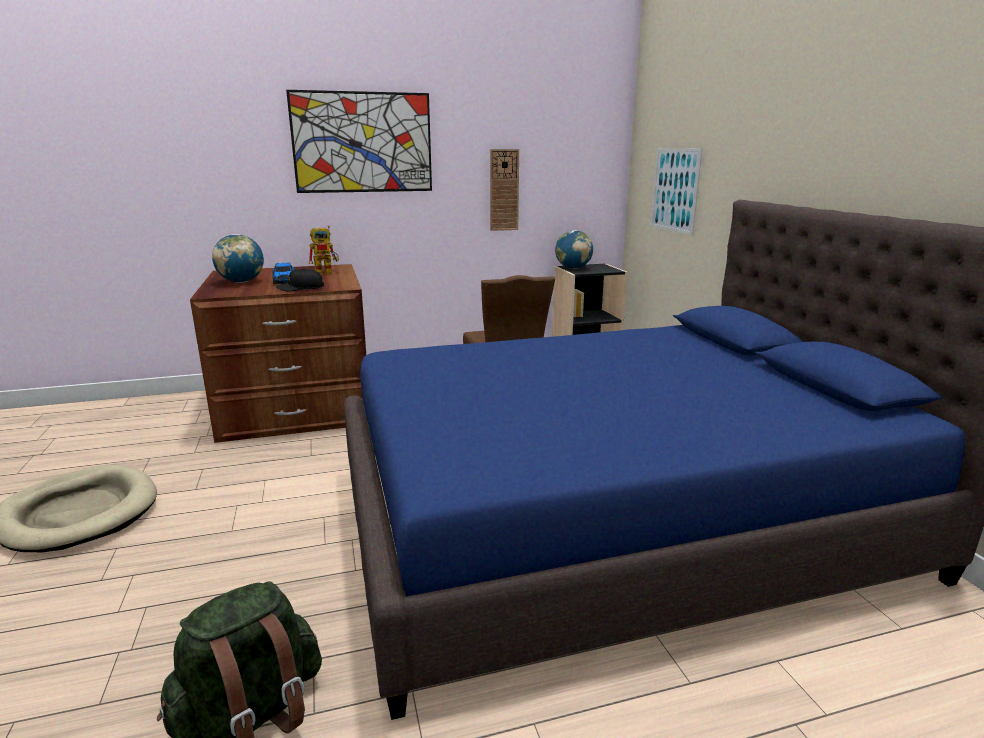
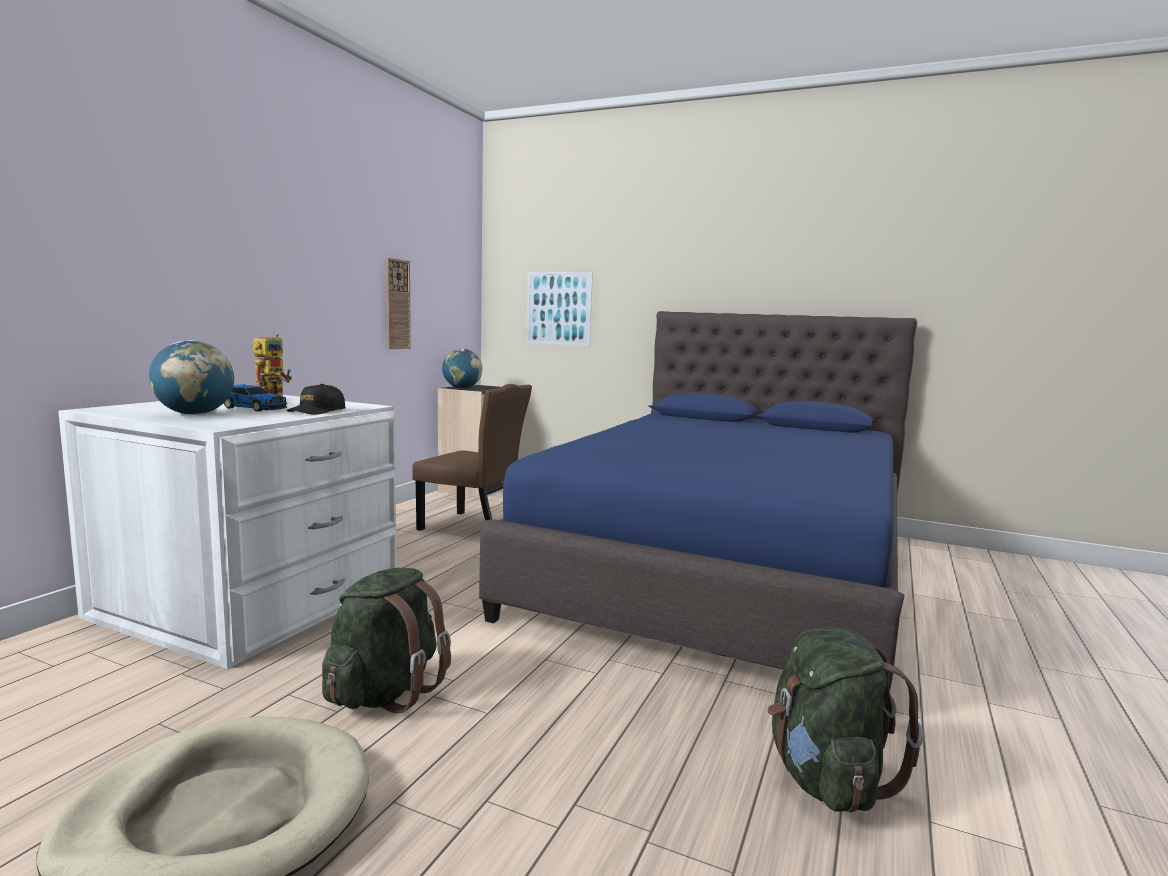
camera: 50 degrees left, 10 degrees down
(228, 490) = (386, 692): none -> green backpack
(297, 406) = (252, 600): brown dresser -> white dresser
(363, 143) = (267, 232): picture -> none

